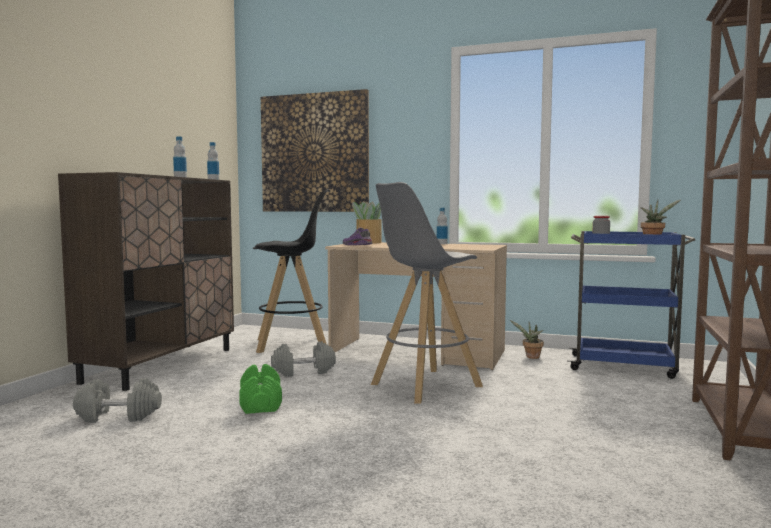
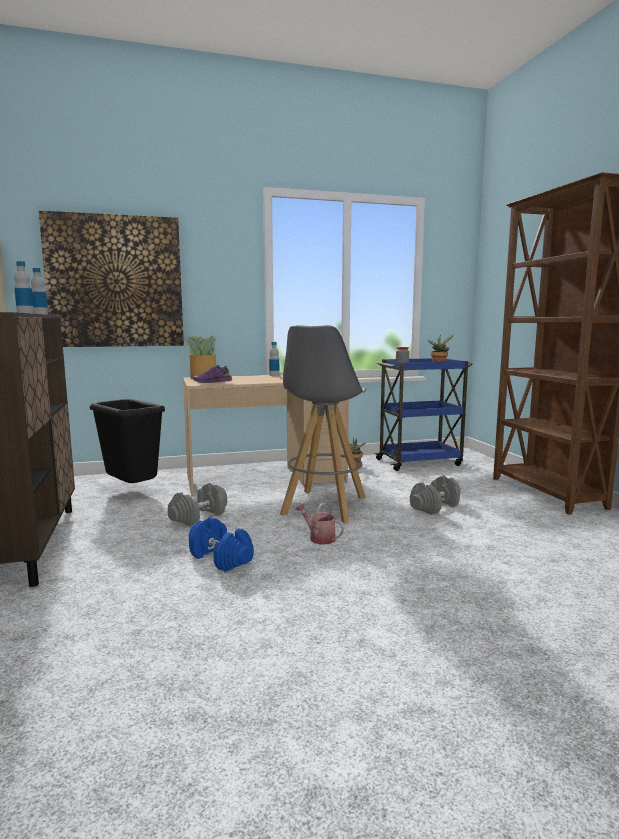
camera: 35 degrees left, 5 degrees up
(118, 416) = (91, 616): grey dumbbell -> grey dumbbell (435, 507)
(261, 404) = (221, 558): green dumbbell -> blue dumbbell
(293, 344) = (132, 491): black stool -> black trash can
(367, 409) = (319, 538): none -> watering can

